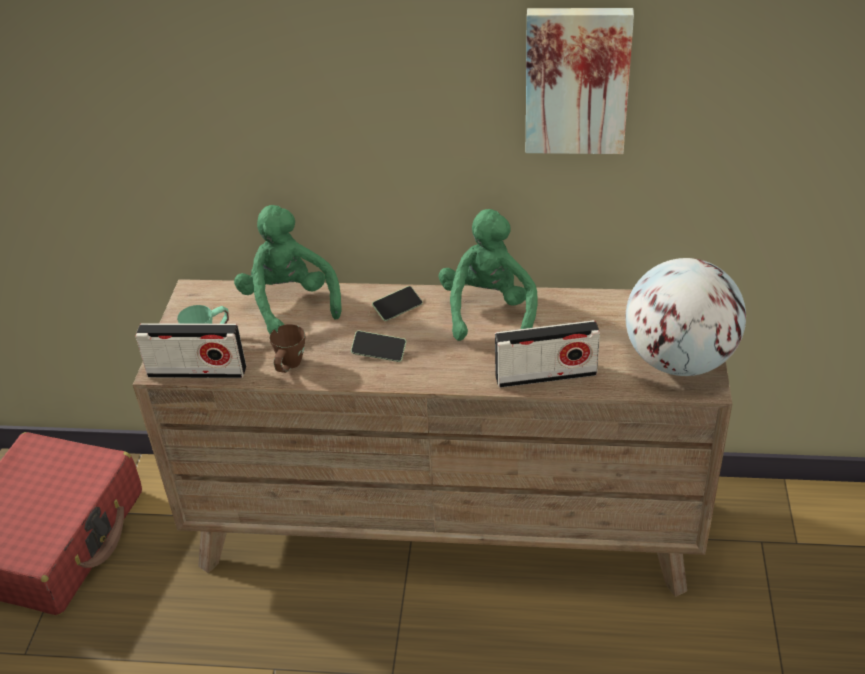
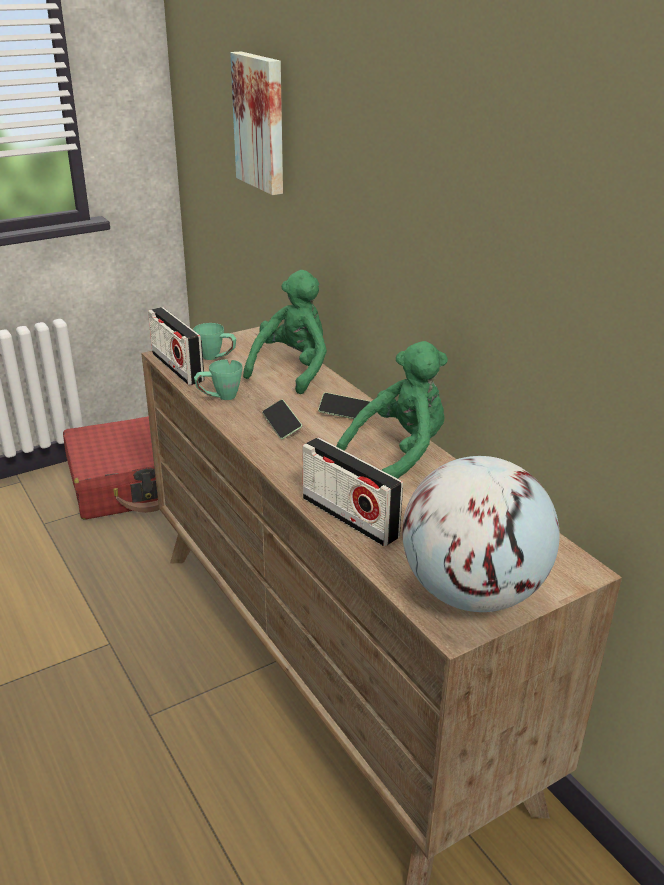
camera: 50 degrees right, 10 degrees down
(289, 368) = (219, 398): brown mug -> green mug
(577, 80) = (536, 222): picture -> picture (262, 122)

